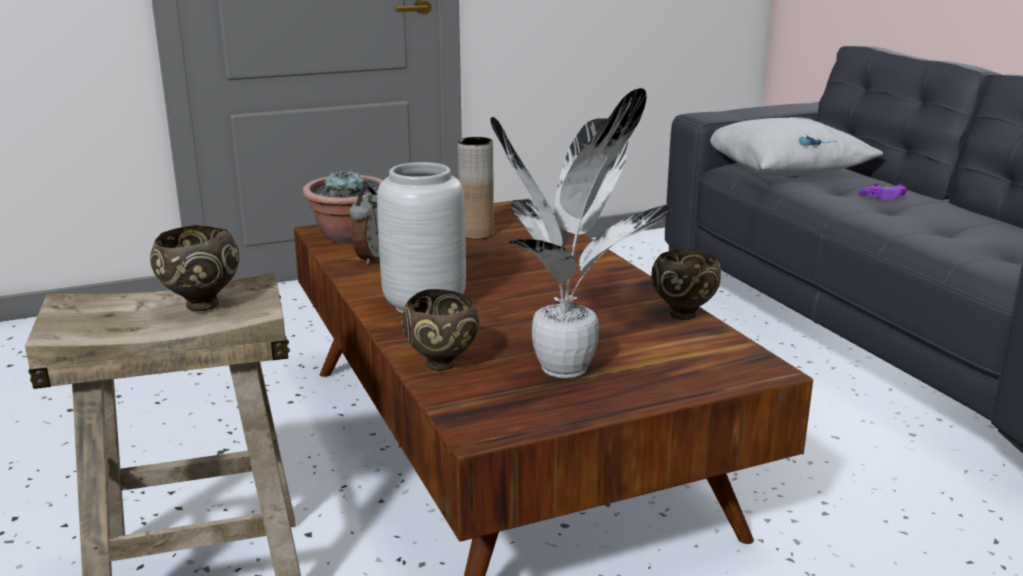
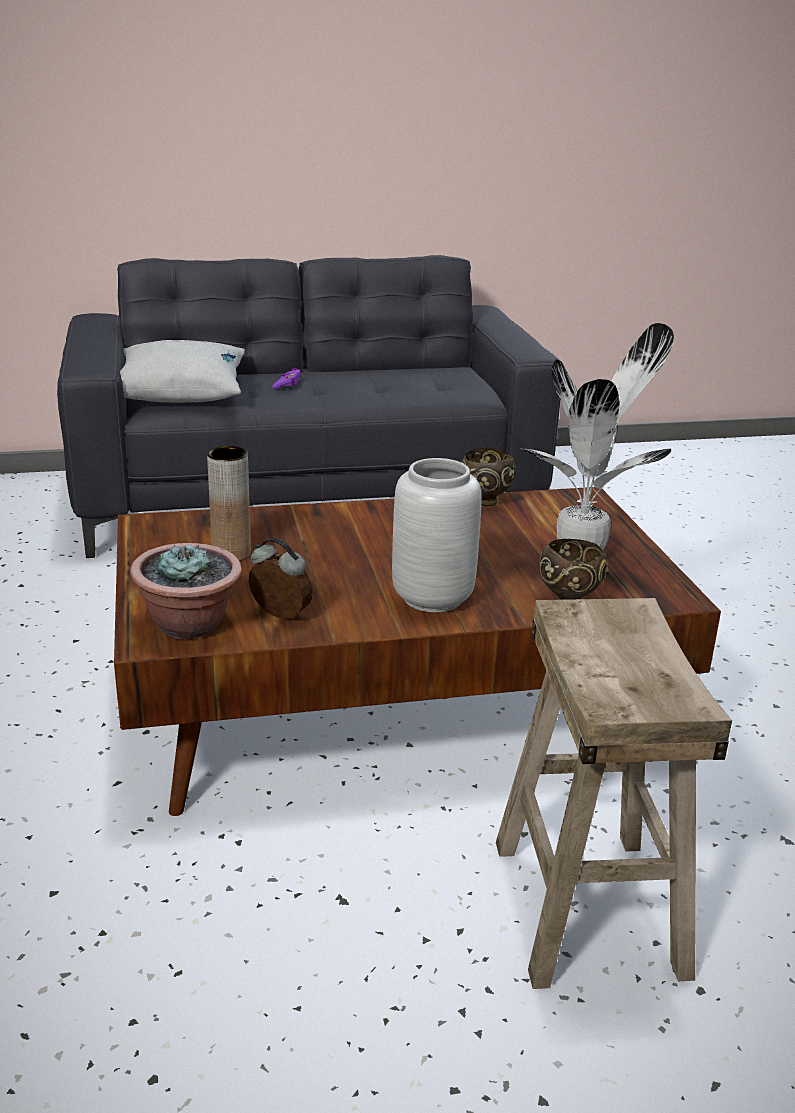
camera: 80 degrees left, 5 degrees up
(199, 305) = (614, 640): brown bowl -> none

